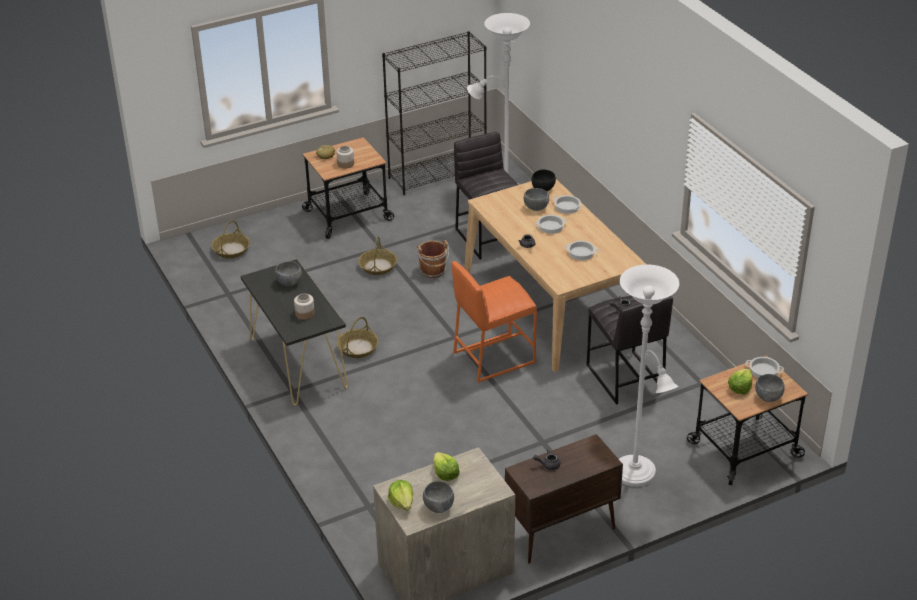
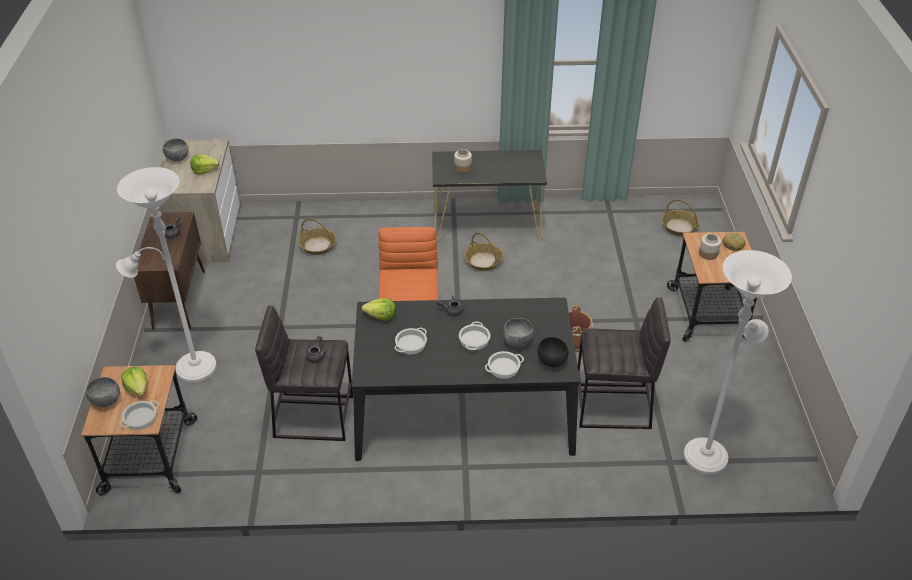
camera: 115 degrees right, 5 degrees up
(289, 282) = (513, 170): grey bowl -> none
(377, 266) = (602, 308): basket -> basket (318, 245)
(402, 502) = (199, 145): lettuce -> lettuce (381, 316)
(438, 174) = (770, 410): black bookcase -> none
(552, 304) = (463, 410): beige dining table -> black dining table

